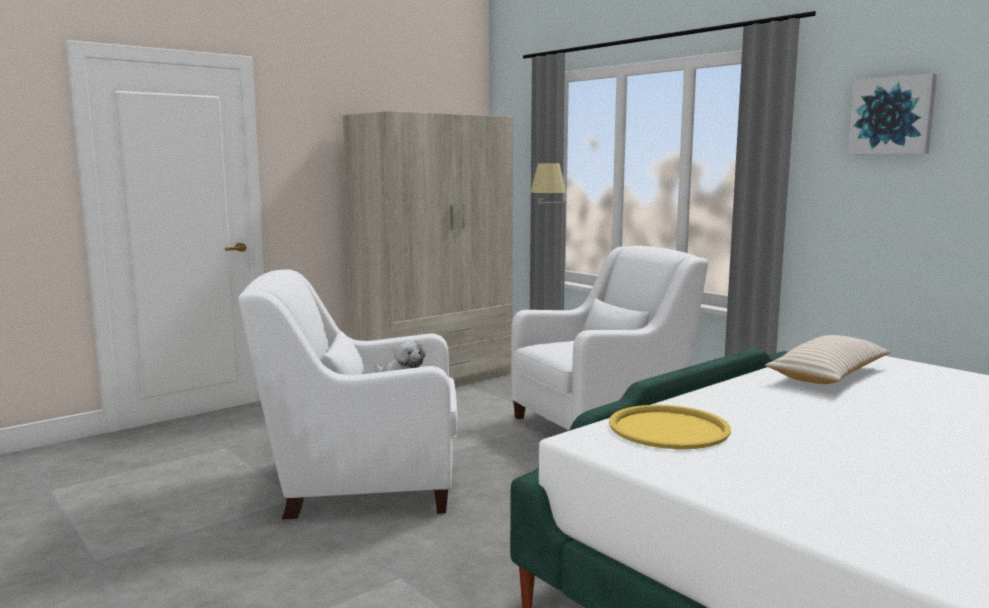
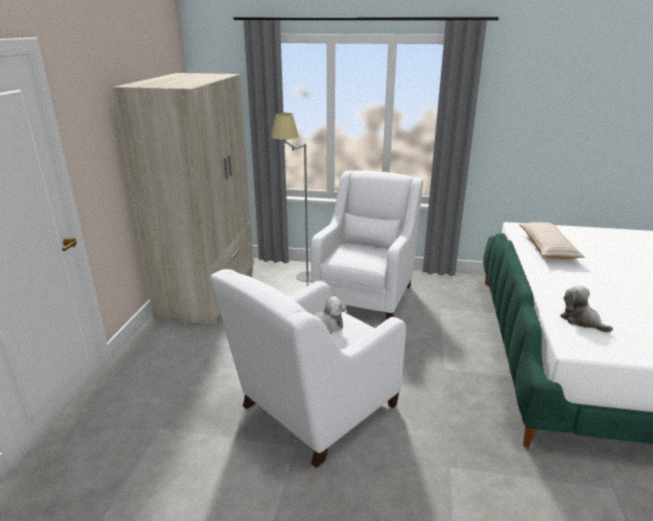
camera: 40 degrees left, 15 degrees up
(669, 429) = (581, 320): yellow tray -> plush toy
(892, 116) = (534, 86): picture -> none

